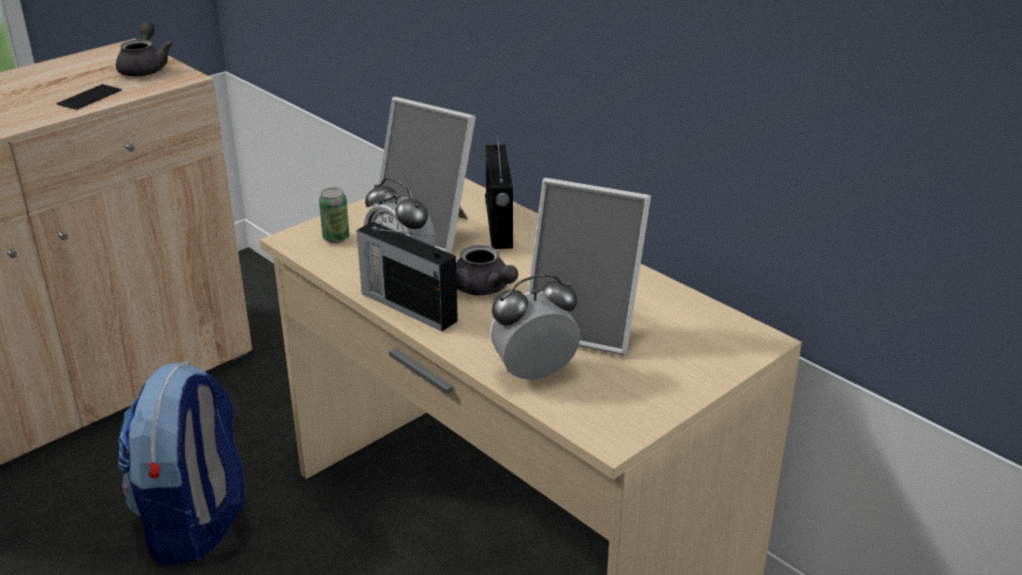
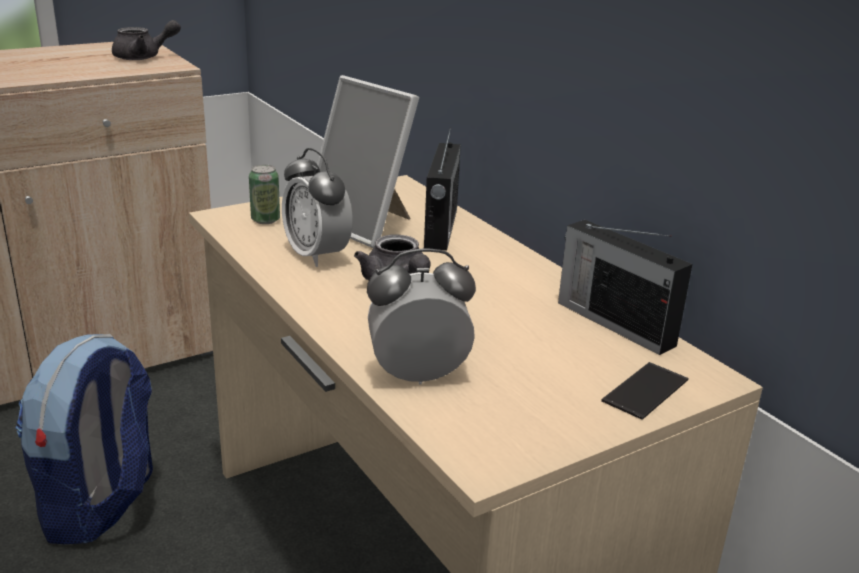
camera: 10 degrees right, 5 degrees down
(90, 97) = (76, 71): phone -> phone (645, 391)
(145, 68) = (144, 57): grey teapot -> grey teapot turned 60 degrees clockwise
(407, 306) = (306, 289): radio -> radio (613, 322)
(585, 326) = (498, 335): picture frame -> none

